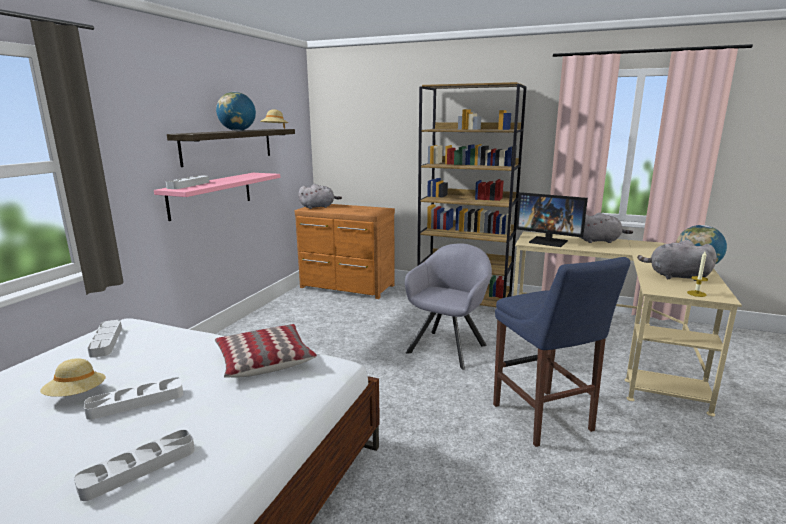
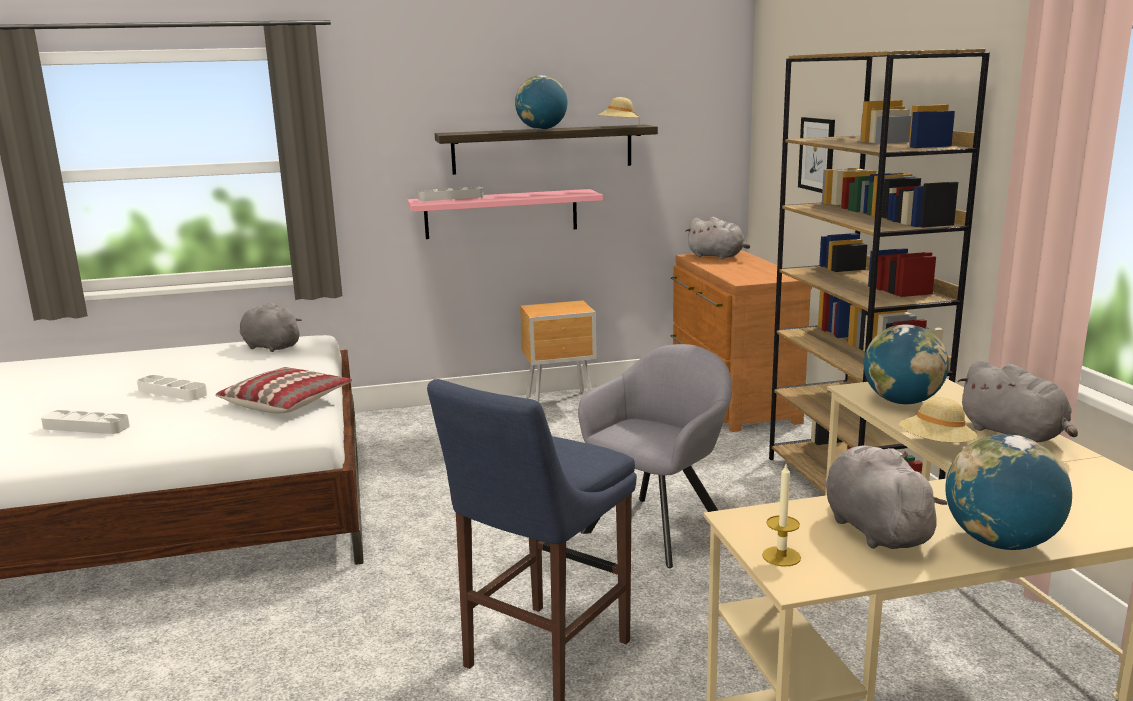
camera: 55 degrees right, 0 degrees up
(76, 395) = (174, 375): beige hat -> beige hat (935, 446)
(106, 341) = (269, 347): grey tray -> grey plush toy
(266, 318) = (561, 402): none -> brown nightstand
(386, 142) = (817, 154): none -> picture
(449, 347) = (660, 526): grey armchair -> grey armchair turned 45 degrees counterclockwise
(548, 242) = (902, 402): monitor -> globe

